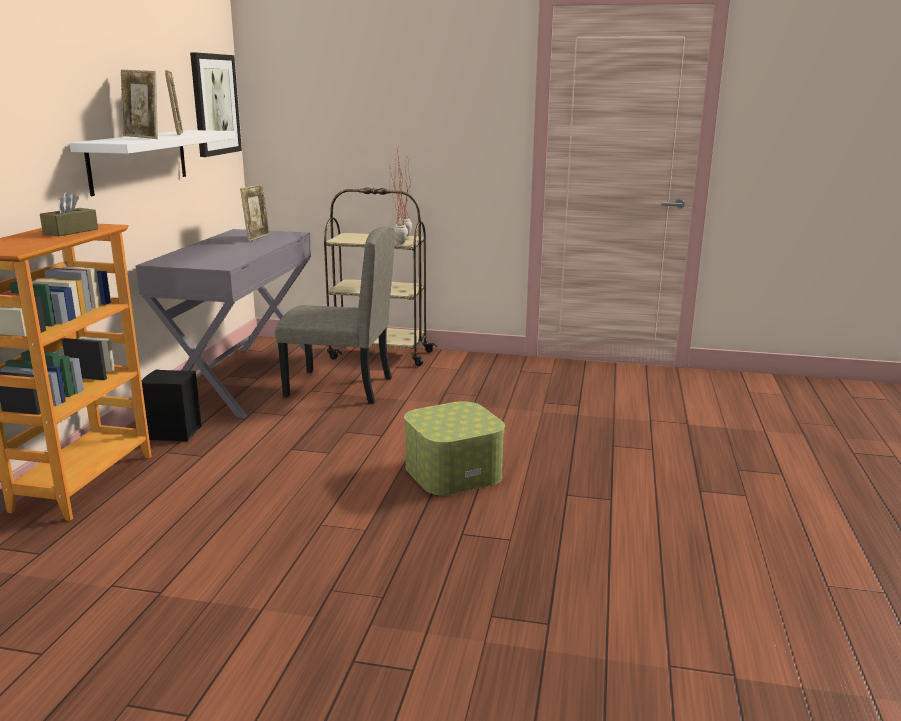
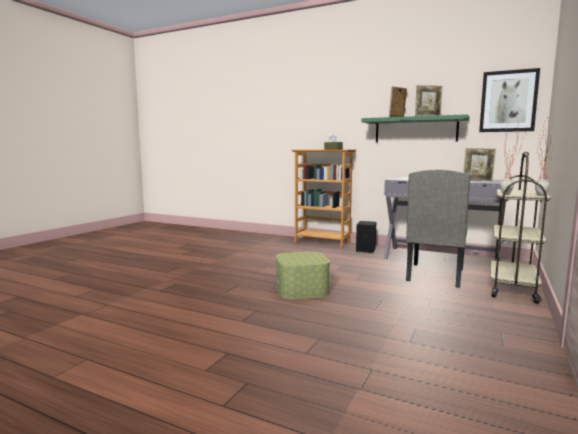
camera: 105 degrees right, 10 degrees down
(139, 160) = (415, 130): white shelf -> green shelf

